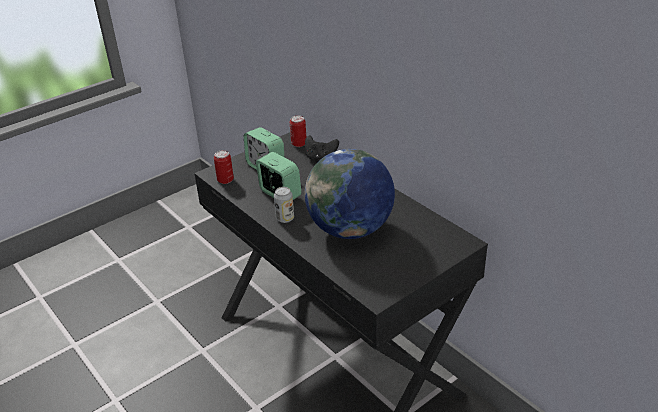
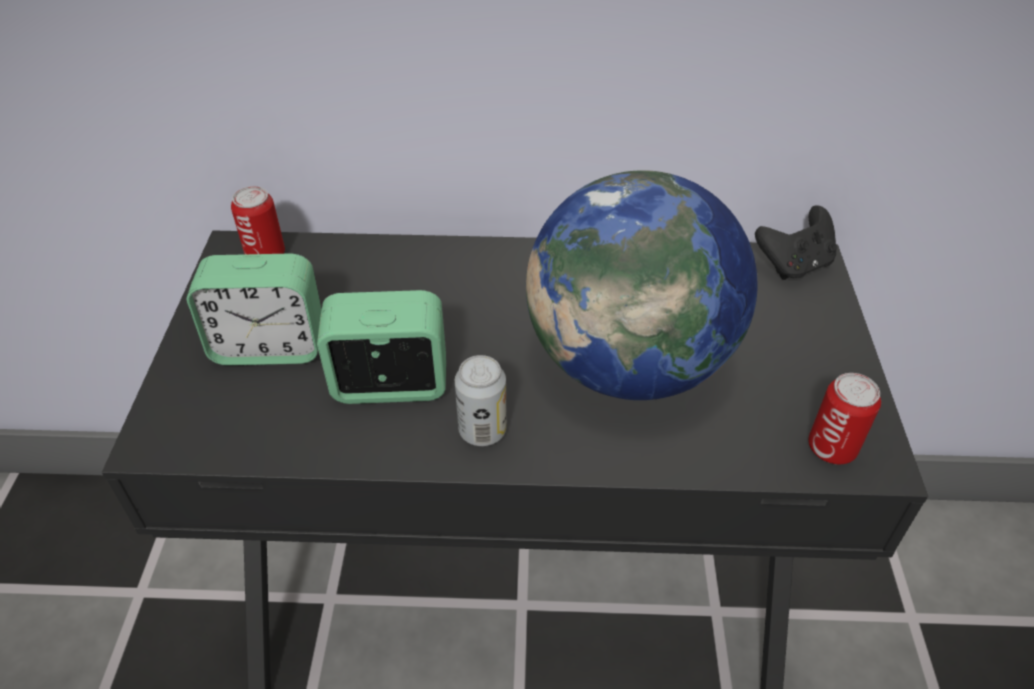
camera: 50 degrees left, 10 degrees up
(225, 180) = (215, 436): can -> can (831, 448)
(321, 157) = (354, 258): black game controller -> black game controller (794, 265)

